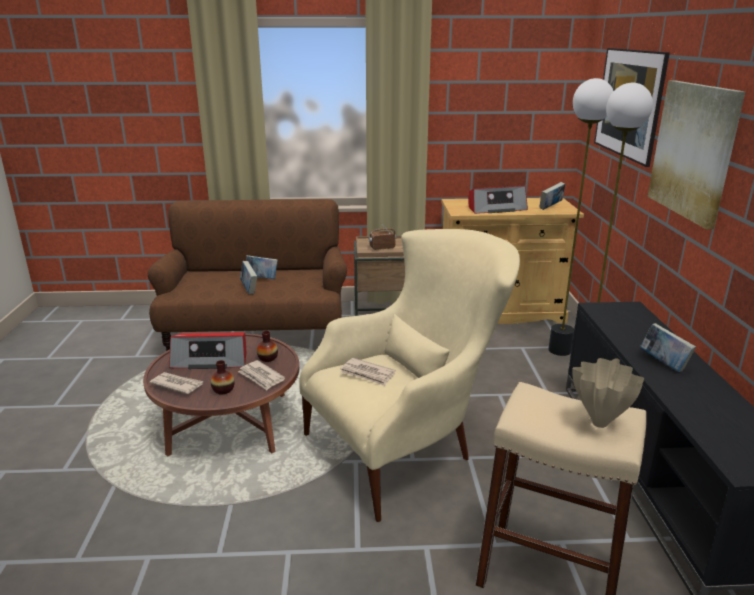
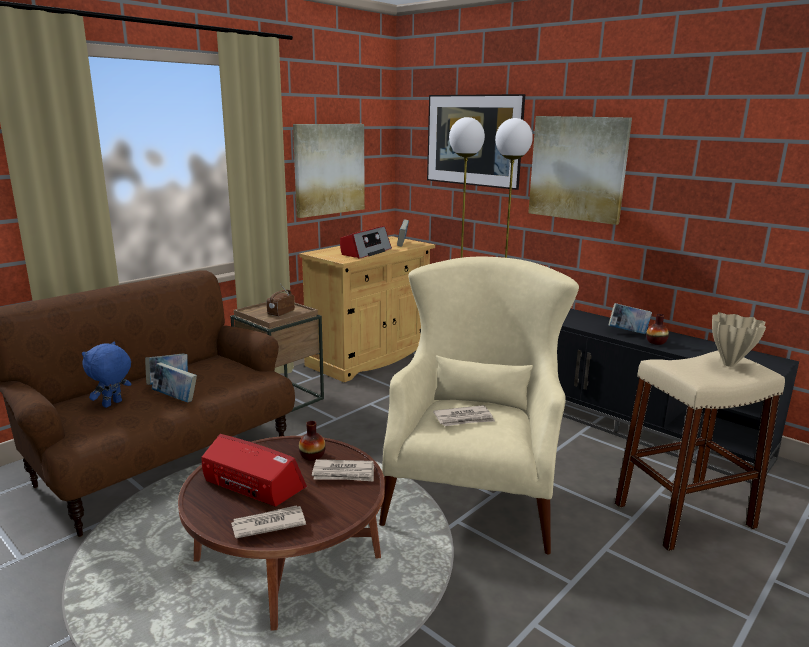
camera: 45 degrees left, 5 degrees down
(211, 360) = (253, 484): radio -> radio turned 105 degrees counterclockwise
(216, 281) = (113, 404): none -> blue plush toy
(223, 390) = (328, 503): vase -> vase (656, 342)
(489, 122) = (329, 169): none -> picture

